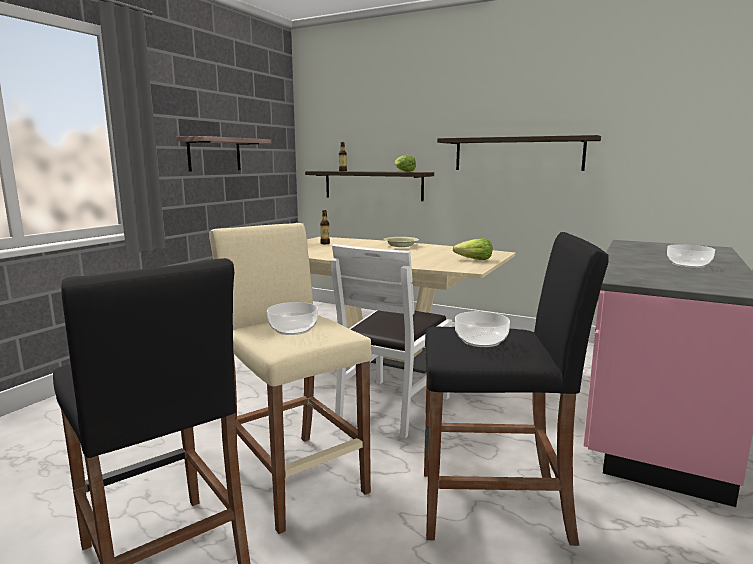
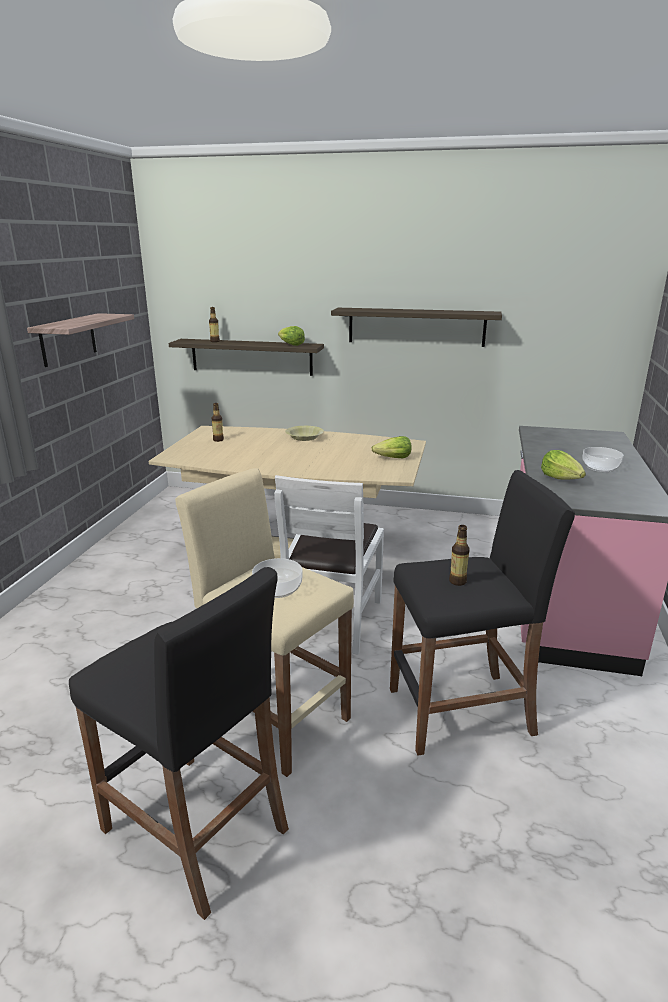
camera: 15 degrees left, 10 degrees up
(481, 341) = (457, 581): bowl -> bottle
(636, 268) = (561, 478): none -> lettuce

